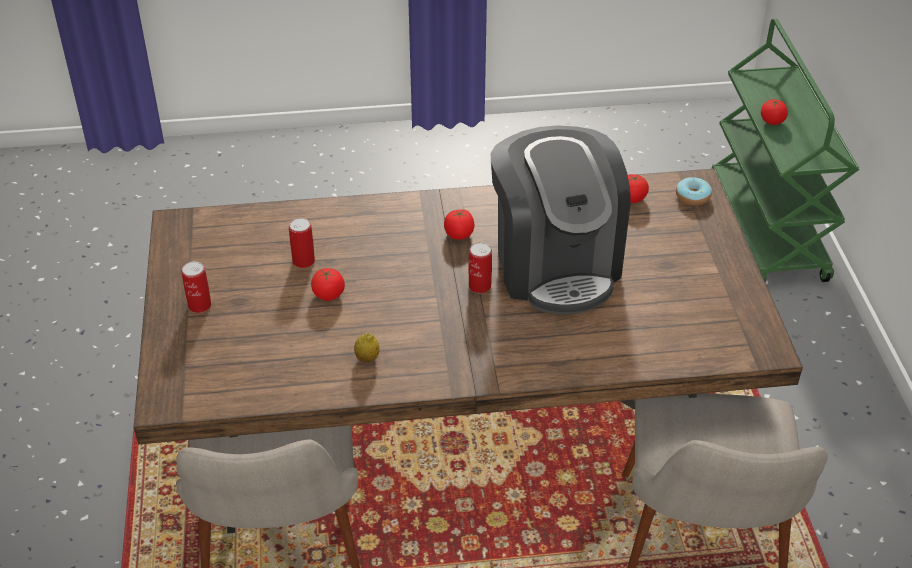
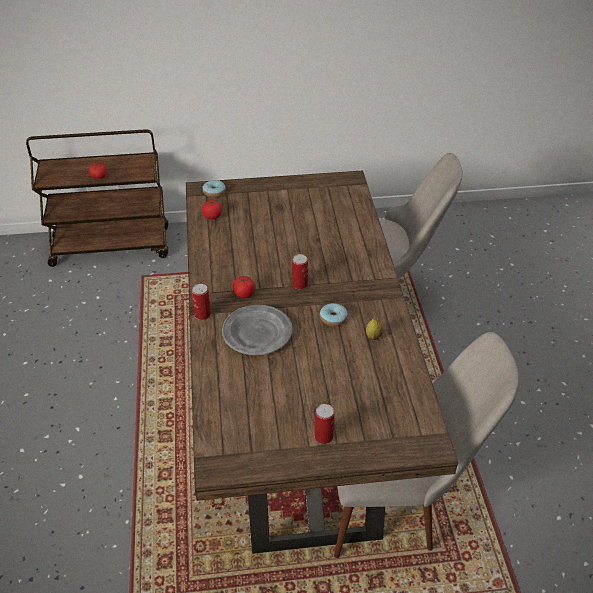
camera: 90 degrees left, 0 degrees up
(303, 261) = (271, 376): can -> can (202, 314)
(328, 294) = (309, 360): tomato -> none
(382, 247) = (256, 333): none -> grey plate
(407, 318) = (333, 318): none -> donut
(555, 264) = (278, 251): coffee machine -> none
(767, 231) = (112, 246): green cart -> brown cart

